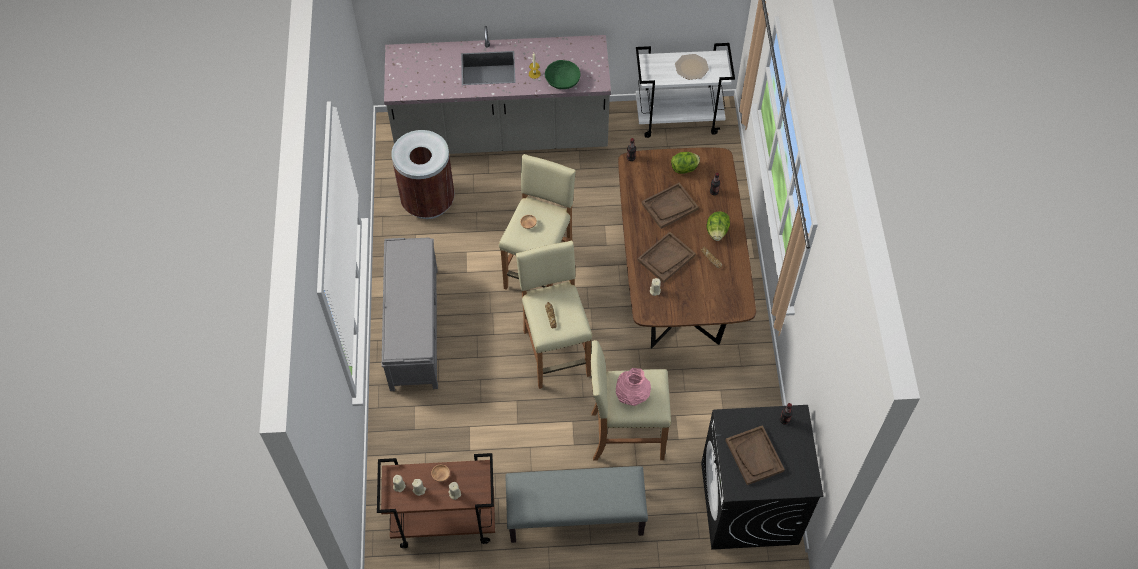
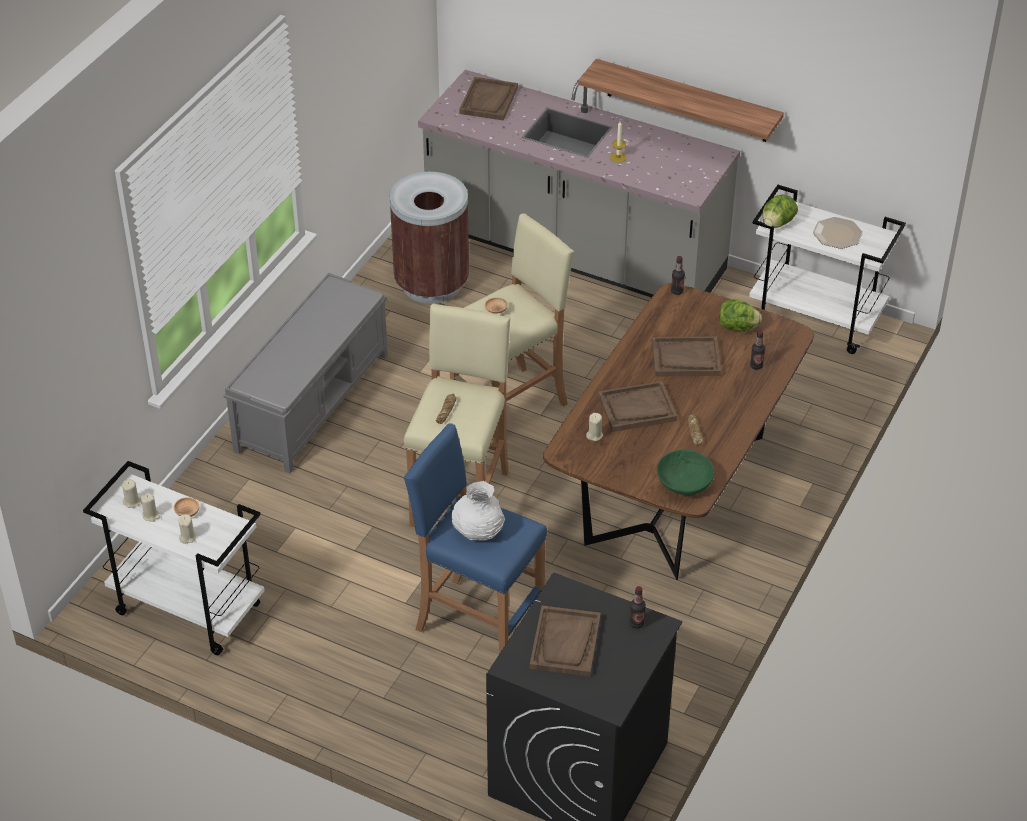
camera: 30 degrees right, 15 degrees down
(419, 64) = (489, 101): none -> brown tray
(443, 521) = (186, 609): brown cart -> white cart
(562, 16) = (687, 101): none -> shelf
(562, 81) = (646, 176): green bowl -> green bowl (684, 482)
(575, 516) = (346, 678): grey bench -> none
(626, 435) = (478, 622): beige stool -> blue stool
(632, 395) = (478, 531): pink vase -> white vase
(717, 232) = (726, 408): lettuce -> lettuce (777, 223)

